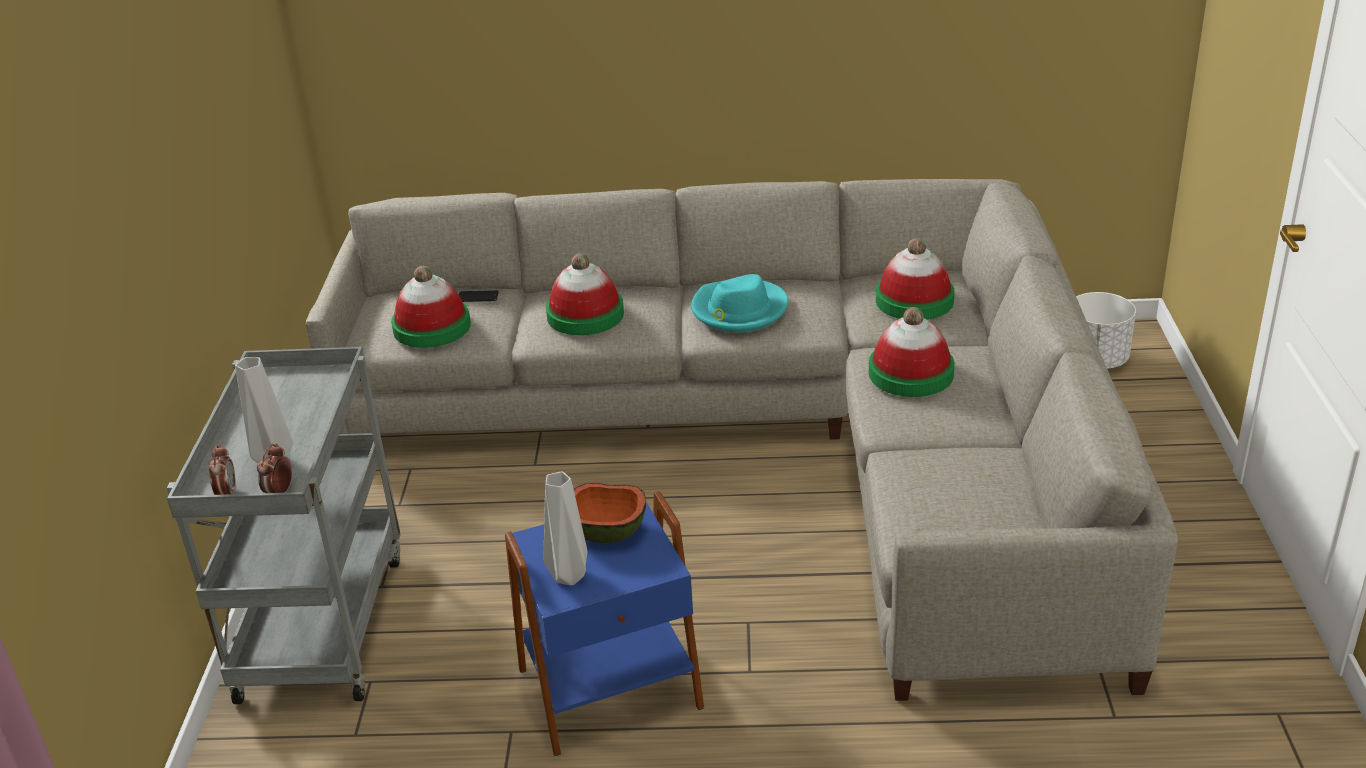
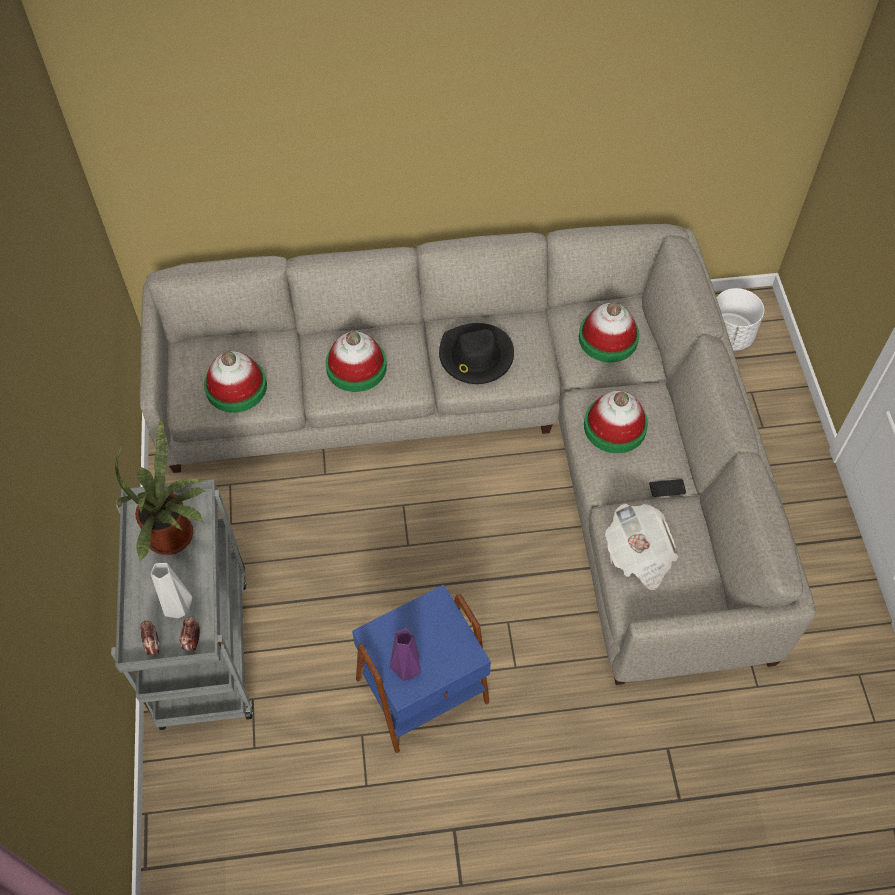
camera: 10 degrees left, 25 degrees up
(296, 401) = (175, 536): none -> potted plant
(477, 297) = (264, 347): phone -> phone (667, 488)
(568, 575) = (406, 669): grey vase -> purple vase
(608, 530) = (425, 621): bowl -> none
(738, 310) = (475, 356): turquoise hat -> black hat
(926, 491) = (639, 556): none -> newspaper

